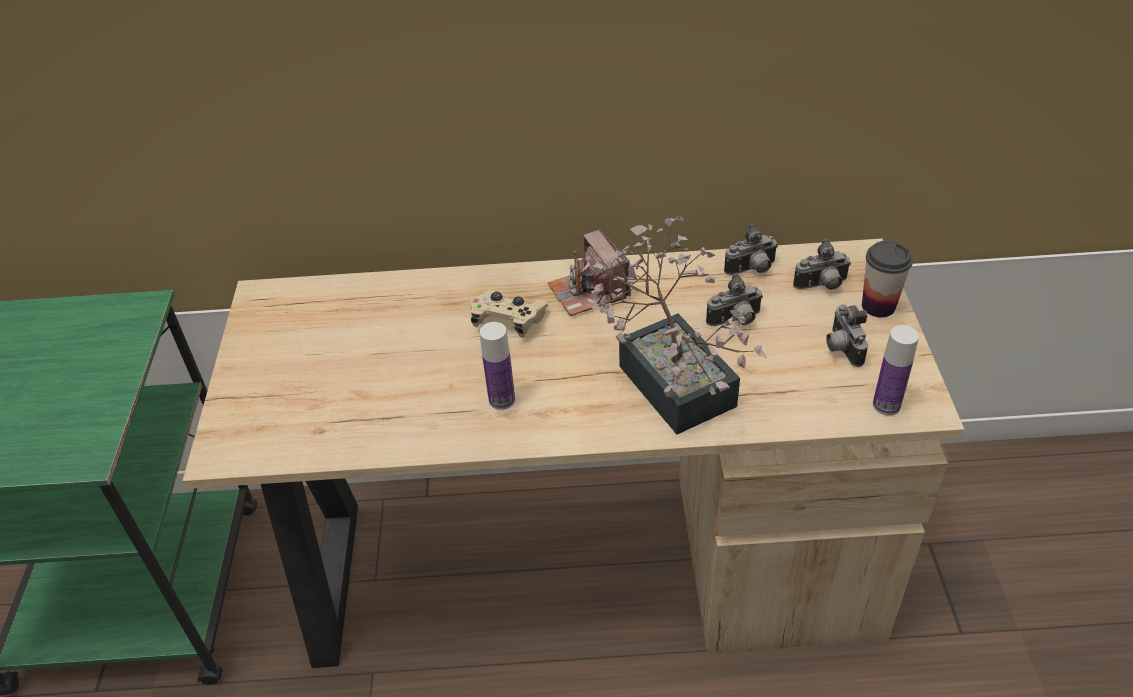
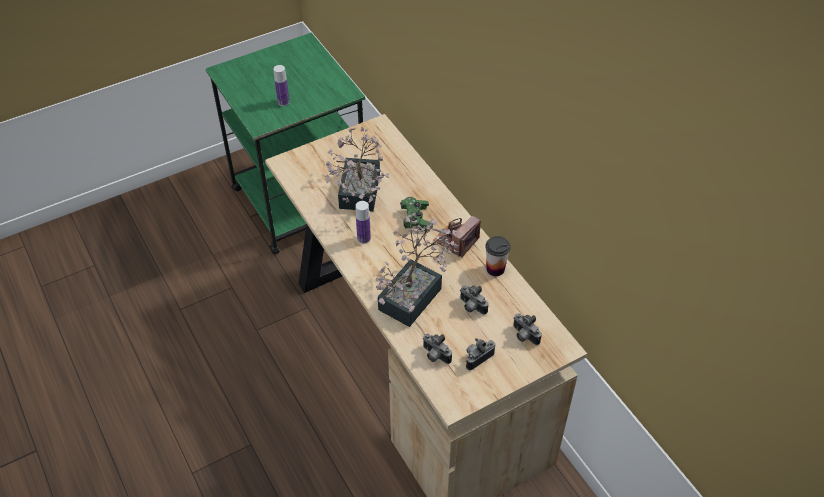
camera: 60 degrees right, 5 degrees up
(397, 375) = (358, 196): none -> potted plant
(508, 321) = (416, 219): beige game controller -> green game controller
(752, 270) = (517, 301): camera -> camera (434, 356)
(878, 306) = (522, 366): cup -> cup (495, 269)
(886, 405) = (445, 388): bottle -> bottle (283, 102)

